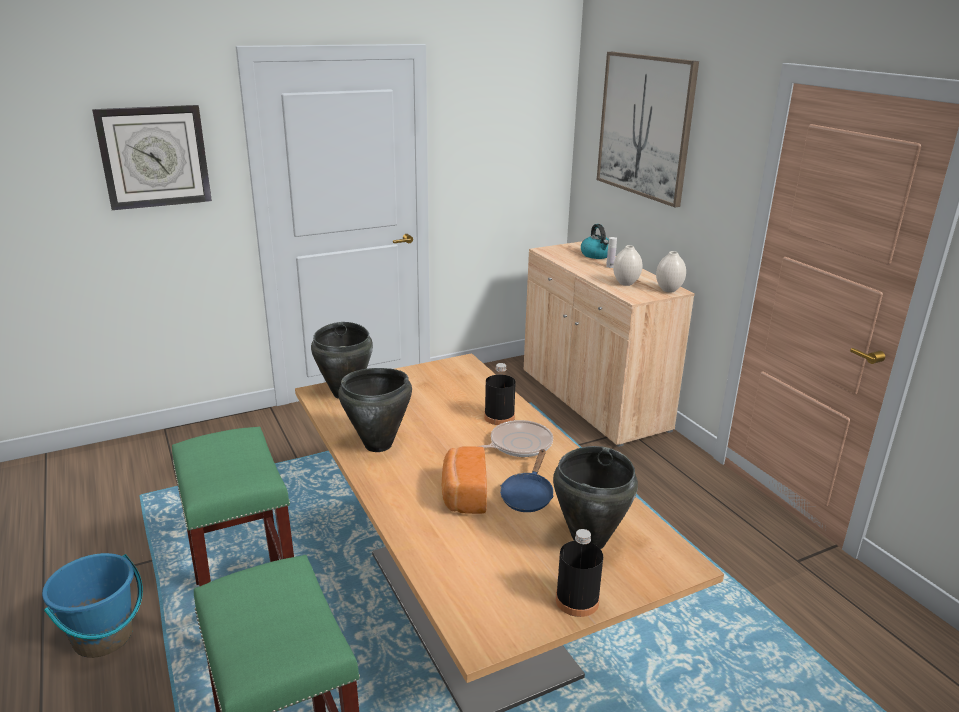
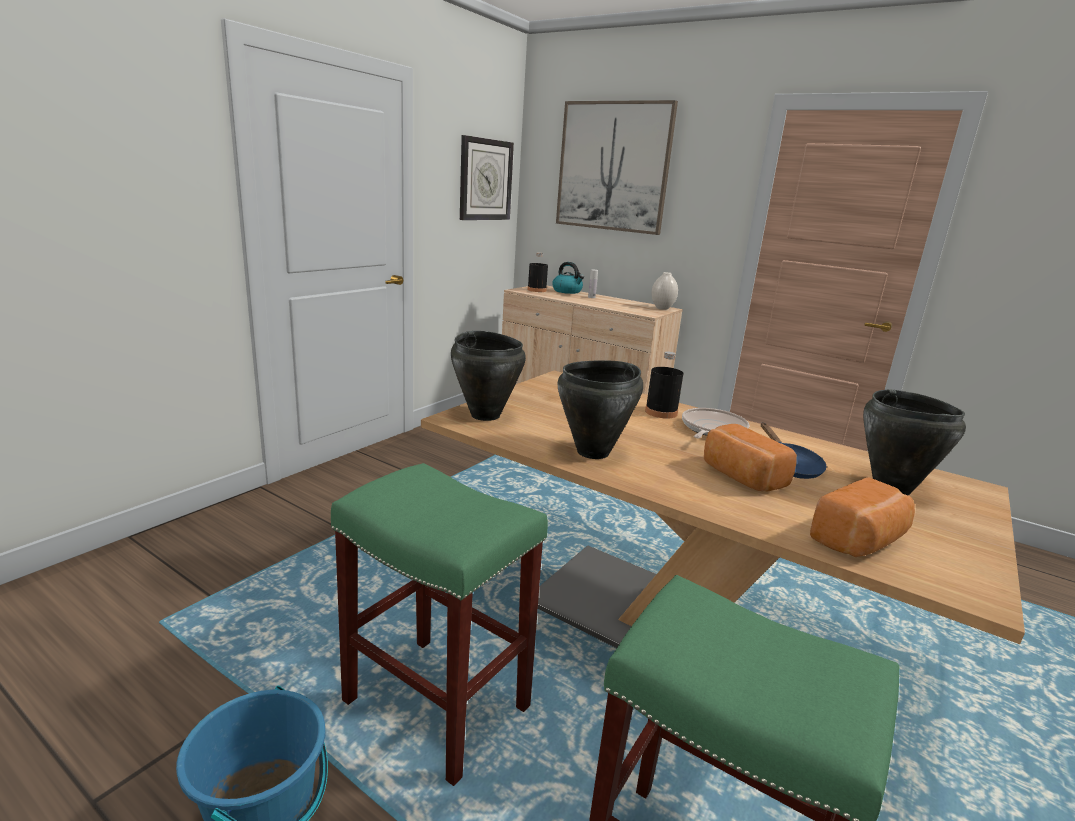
camera: 30 degrees left, 5 degrees down
(154, 157) = (116, 149): wall clock -> wall clock (485, 180)
(466, 573) = (860, 541): none -> bread
(577, 600) = (971, 536): black bottle -> black bottle (537, 290)
(626, 283) = (624, 306): white vase -> none

